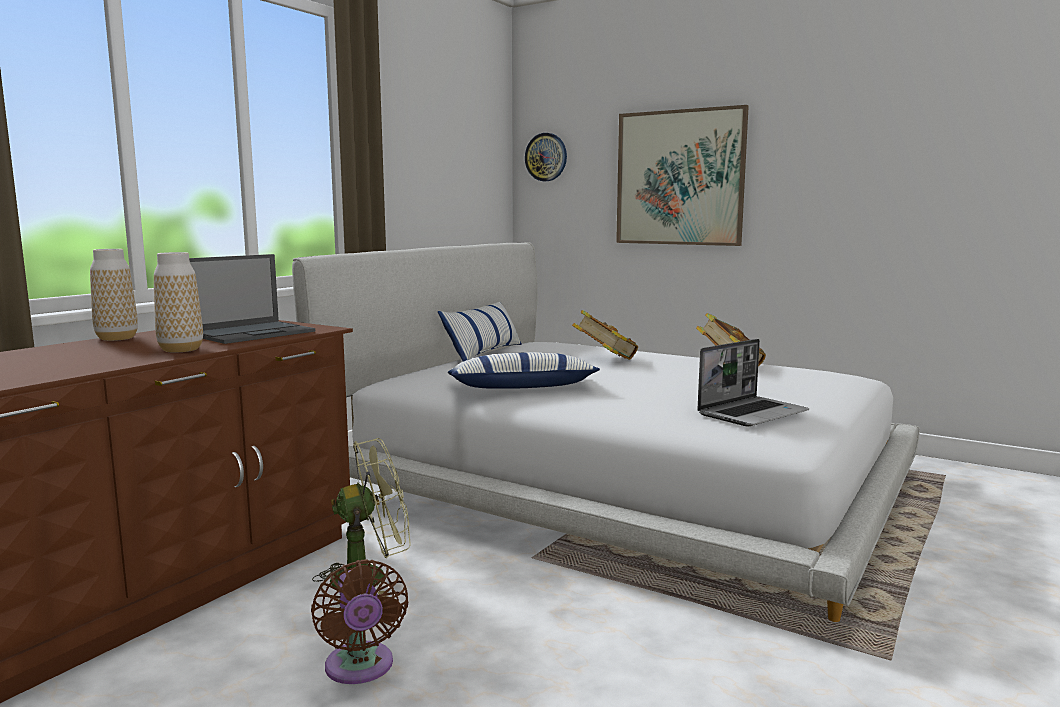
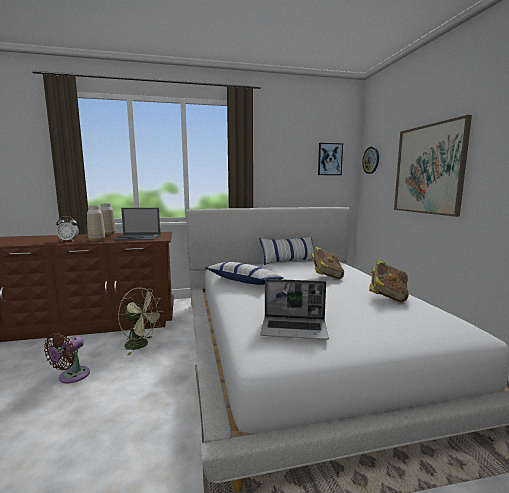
camera: 45 degrees right, 0 degrees up
(99, 360) = (68, 241): none -> alarm clock
(477, 151) = (329, 159): none -> picture

